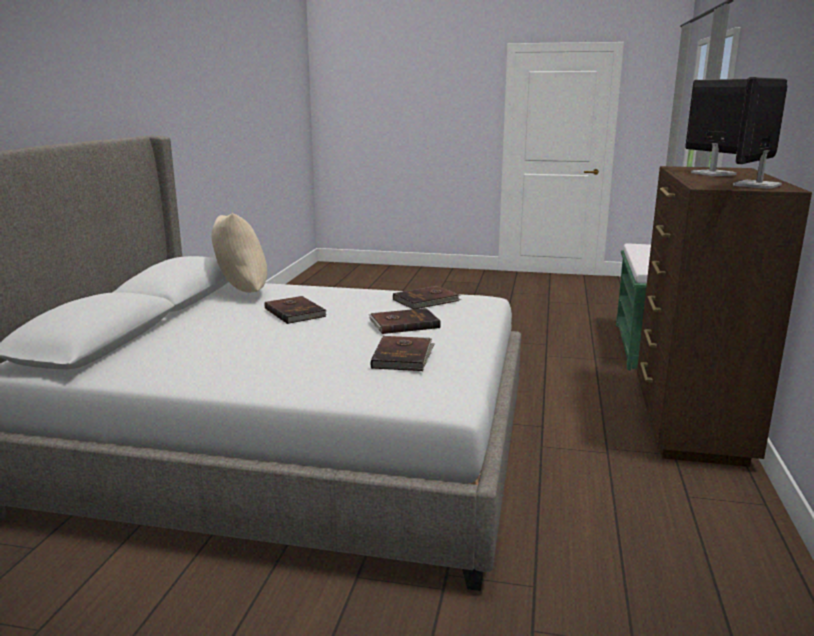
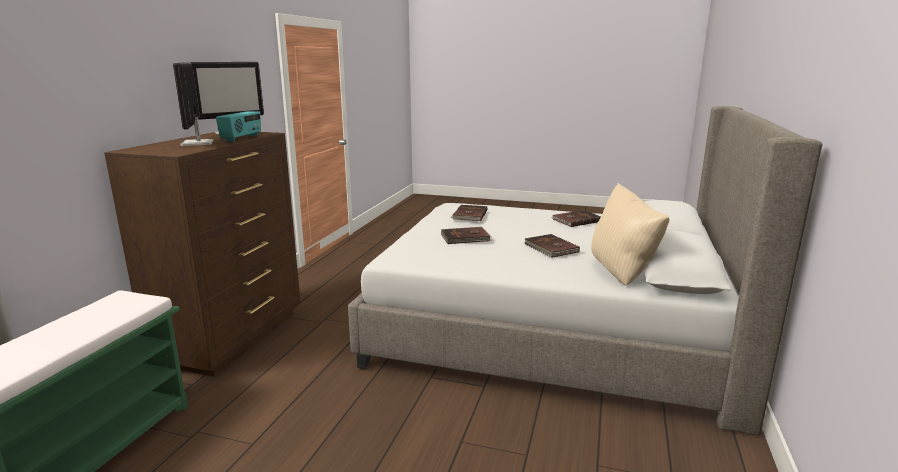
camera: 175 degrees left, 0 degrees up
(427, 300) = (442, 258): brown book -> brown book (576, 220)
(699, 180) = (242, 138): none -> radio

